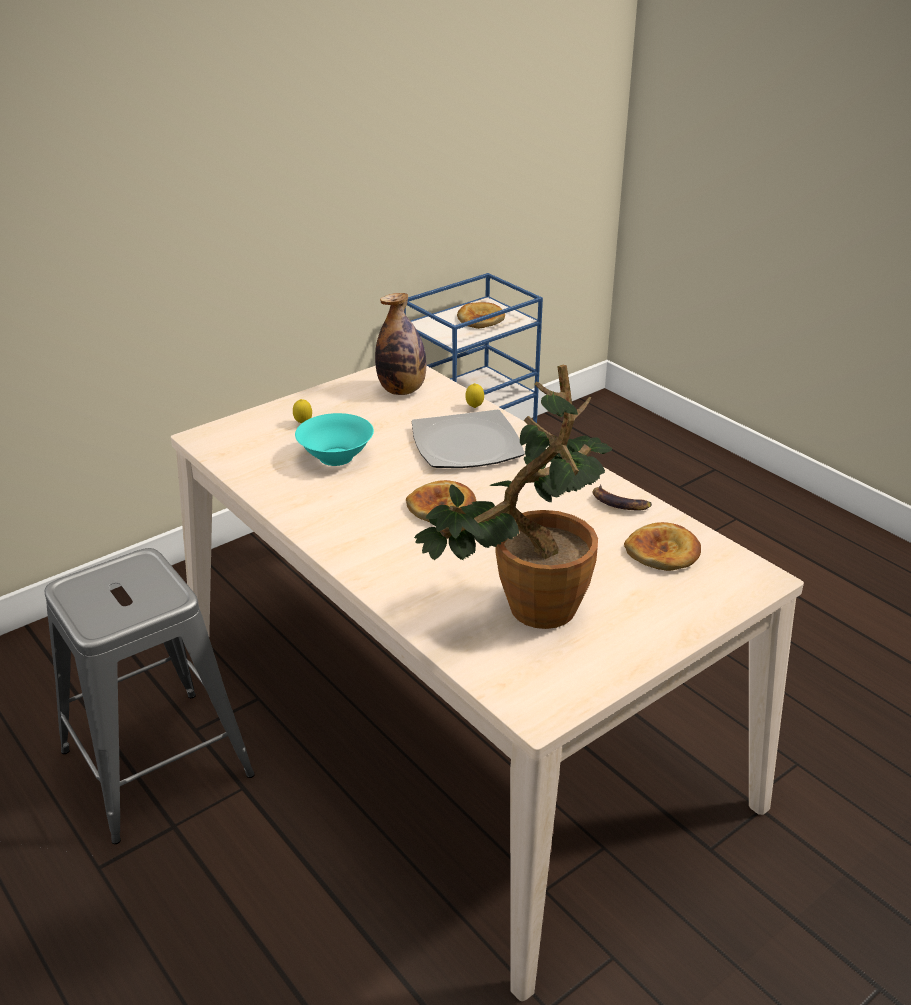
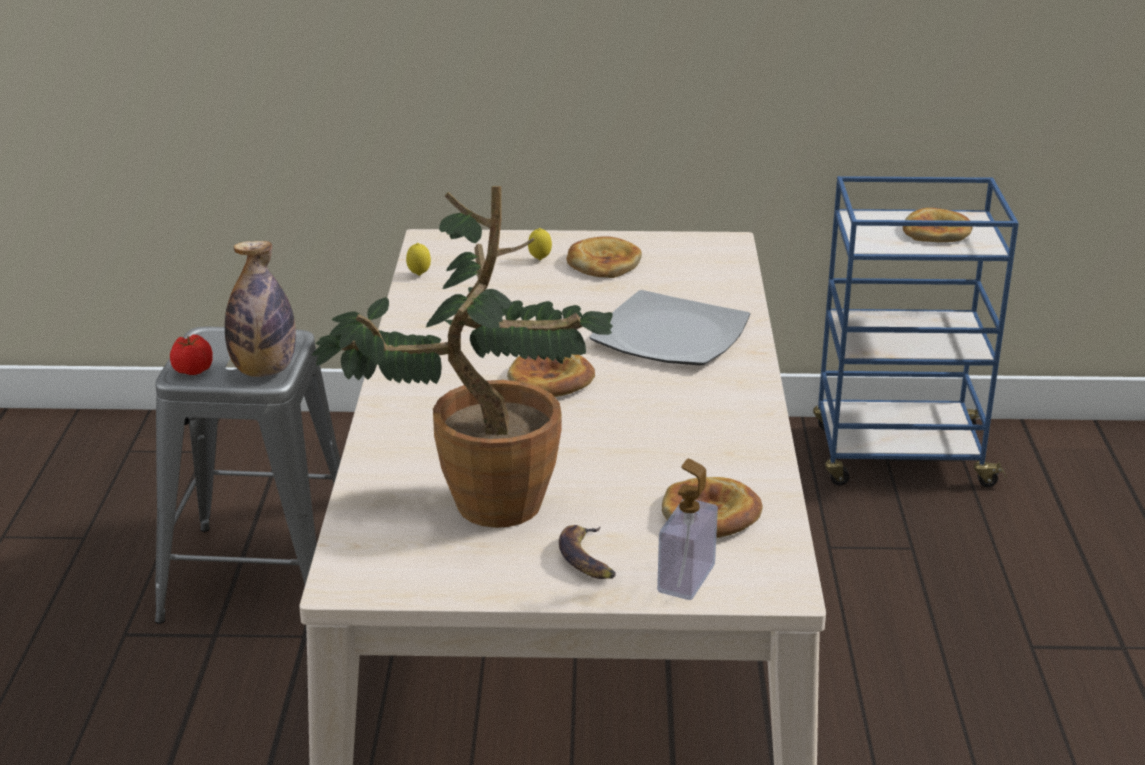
camera: 40 degrees right, 5 degrees down
(100, 620) = (192, 370): none -> tomato
(337, 456) = (524, 299): turquoise bowl -> none
(349, 410) = (603, 263): none -> bread
(402, 390) = (688, 263): bottle -> bottle (264, 371)
(474, 407) = (738, 305): lemon -> lemon (419, 275)
(619, 503) = (742, 451): banana -> banana (587, 558)
(712, 599) = (686, 578): none -> soap dispenser

